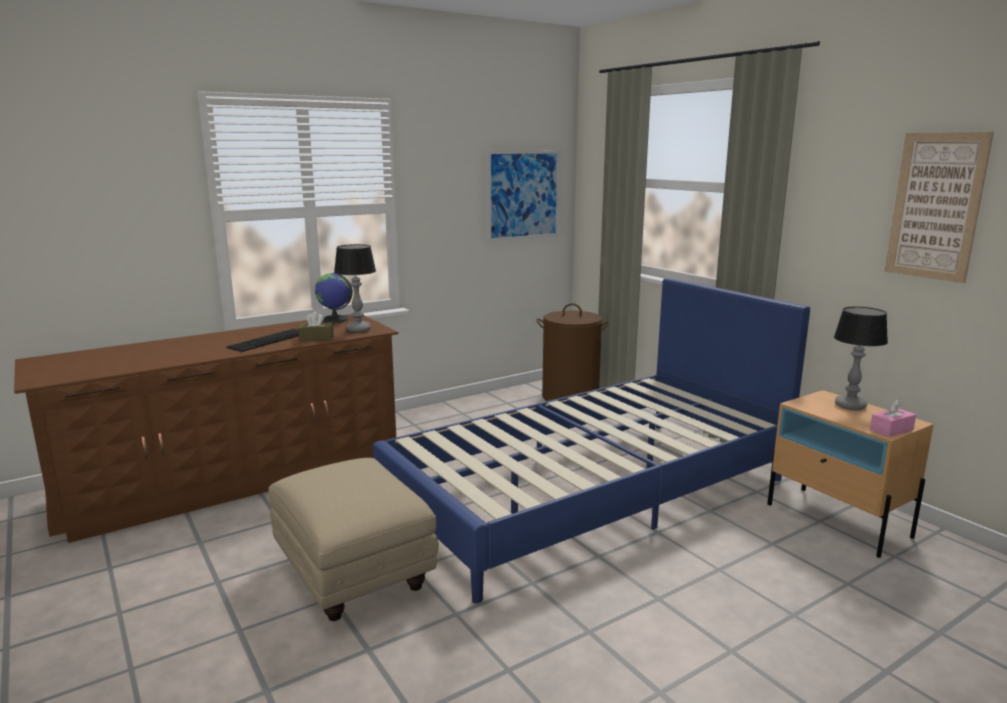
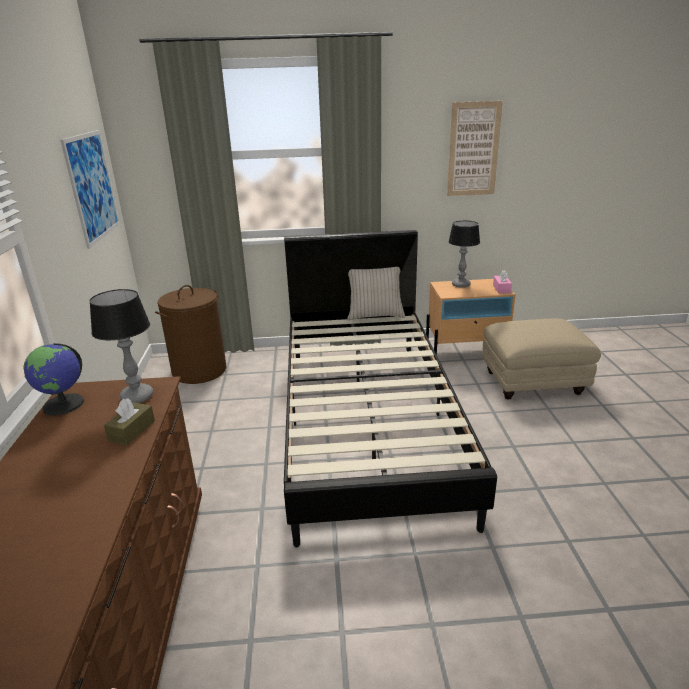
camera: 60 degrees left, 10 degrees up
(269, 340) = (85, 469): keyboard -> none
(354, 575) = (403, 598): beige ottoman -> beige ottoman (534, 383)
(591, 493) = (367, 421): blue bed -> black bed
(734, 406) = (375, 315): none -> beige pillow

